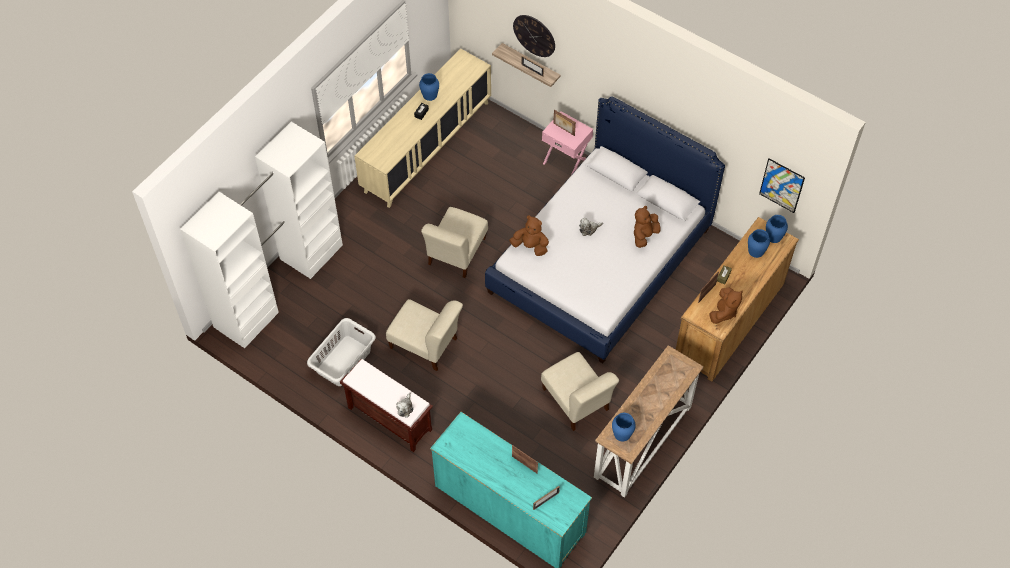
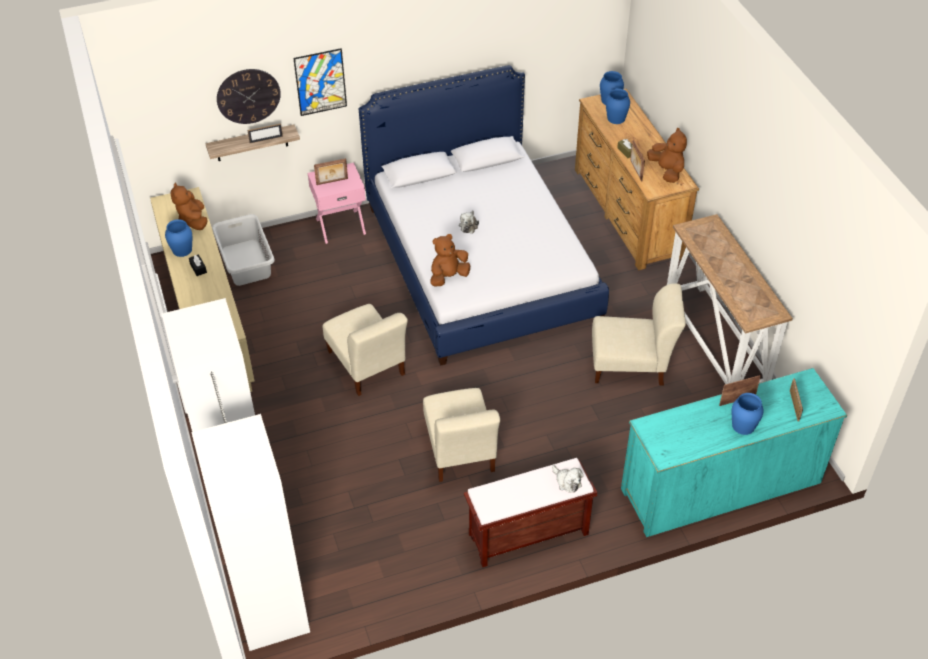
camera: 55 degrees left, 10 degrees down
(343, 361) = (415, 539): grey laundry basket -> grey laundry basket (245, 263)
(426, 345) = (460, 451): beige chair -> beige chair turned 105 degrees clockwise
(622, 434) = (753, 307): blue vase -> blue vase (743, 426)
(644, 235) = (513, 192): brown plush toy -> brown plush toy (193, 221)
(781, 185) = (583, 48): picture -> picture (320, 82)

